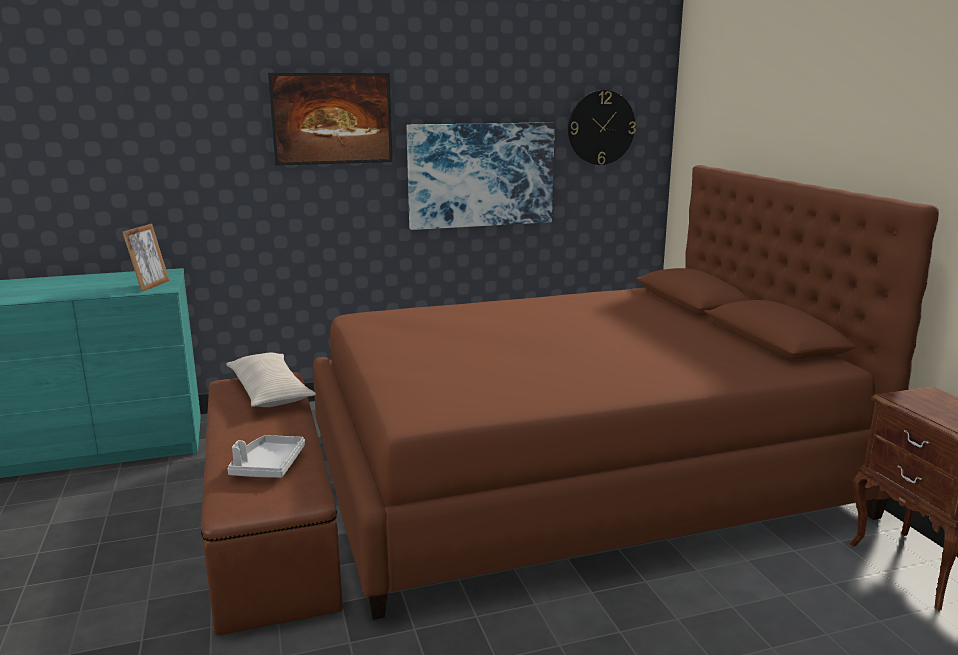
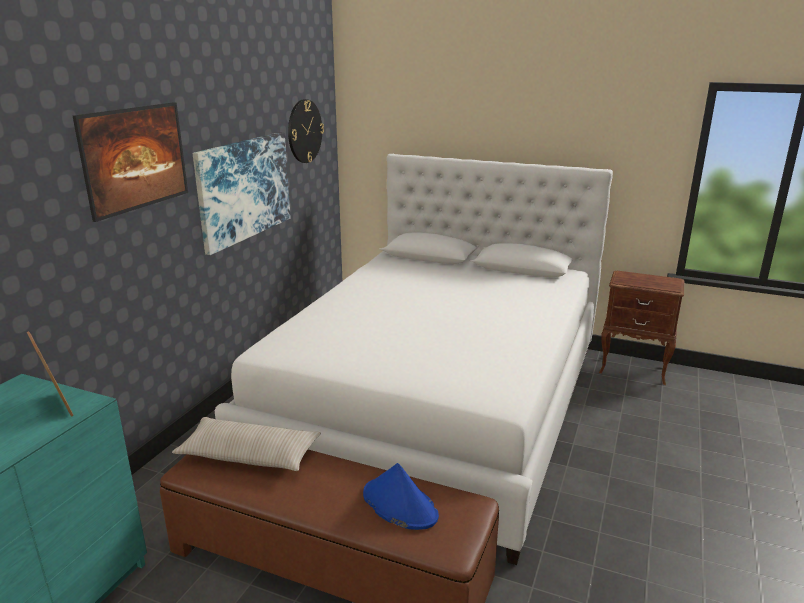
camera: 50 degrees left, 5 degrees up
(268, 466) = (399, 505): grey tray -> blue hat
(574, 472) = (437, 405): brown bed -> white bed

